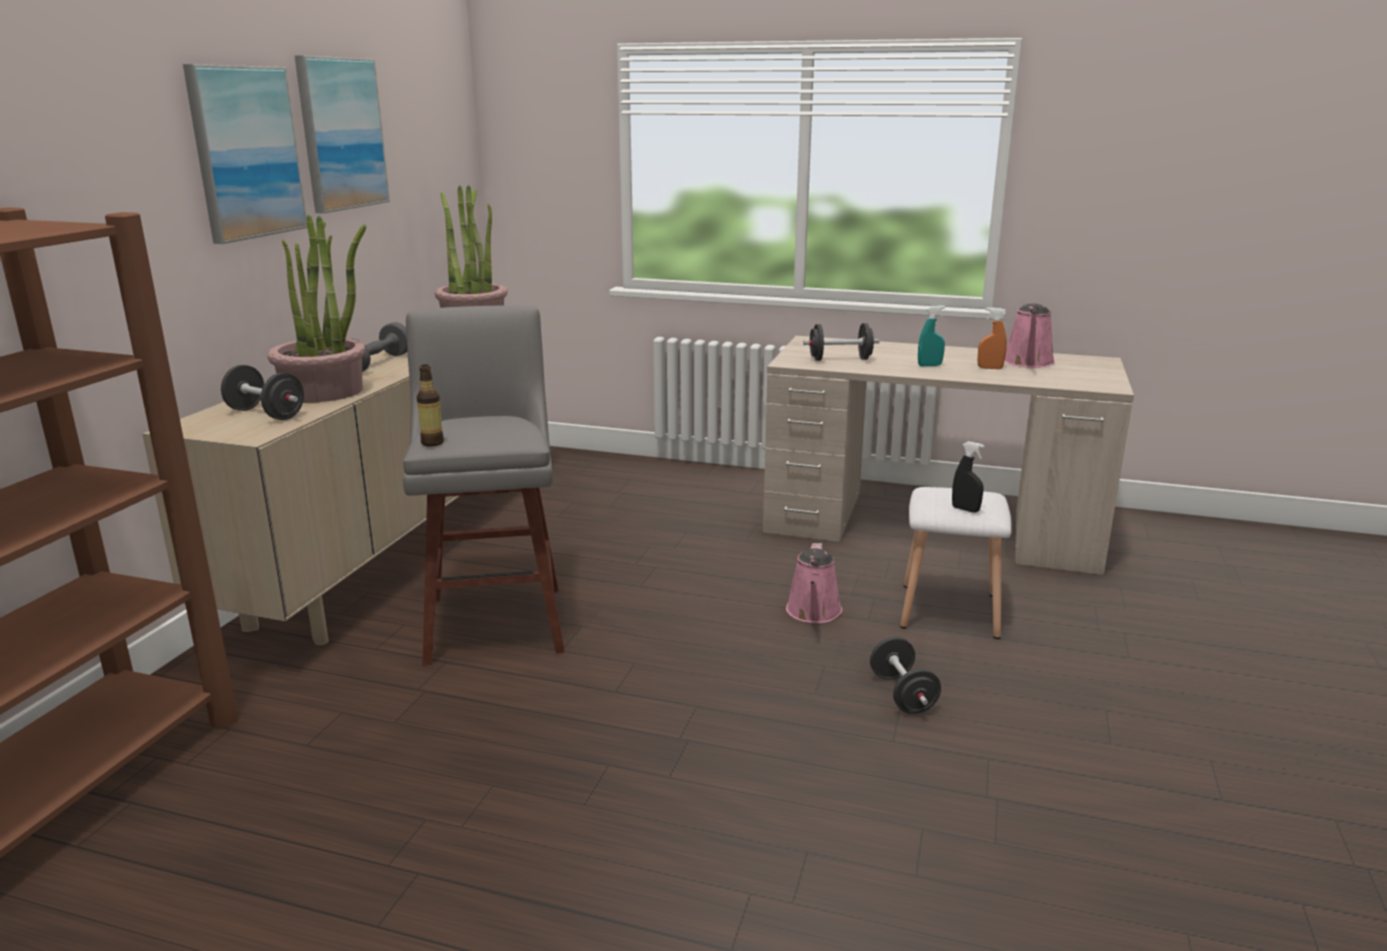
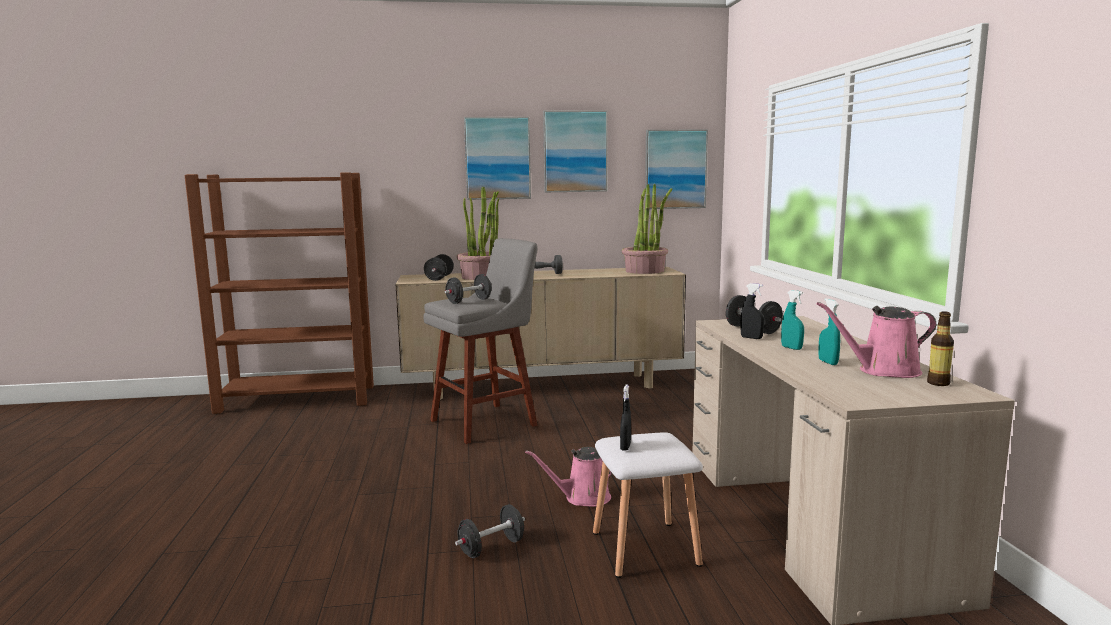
camera: 65 degrees right, 10 degrees down
(432, 443) = (441, 300): bottle -> bottle (938, 383)
(442, 157) = (675, 169): none -> picture
(480, 429) = (469, 301): none -> black dumbbell
(875, 367) = (751, 338): none -> black spray bottle
(990, 368) = (828, 362): orange spray bottle -> turquoise spray bottle

